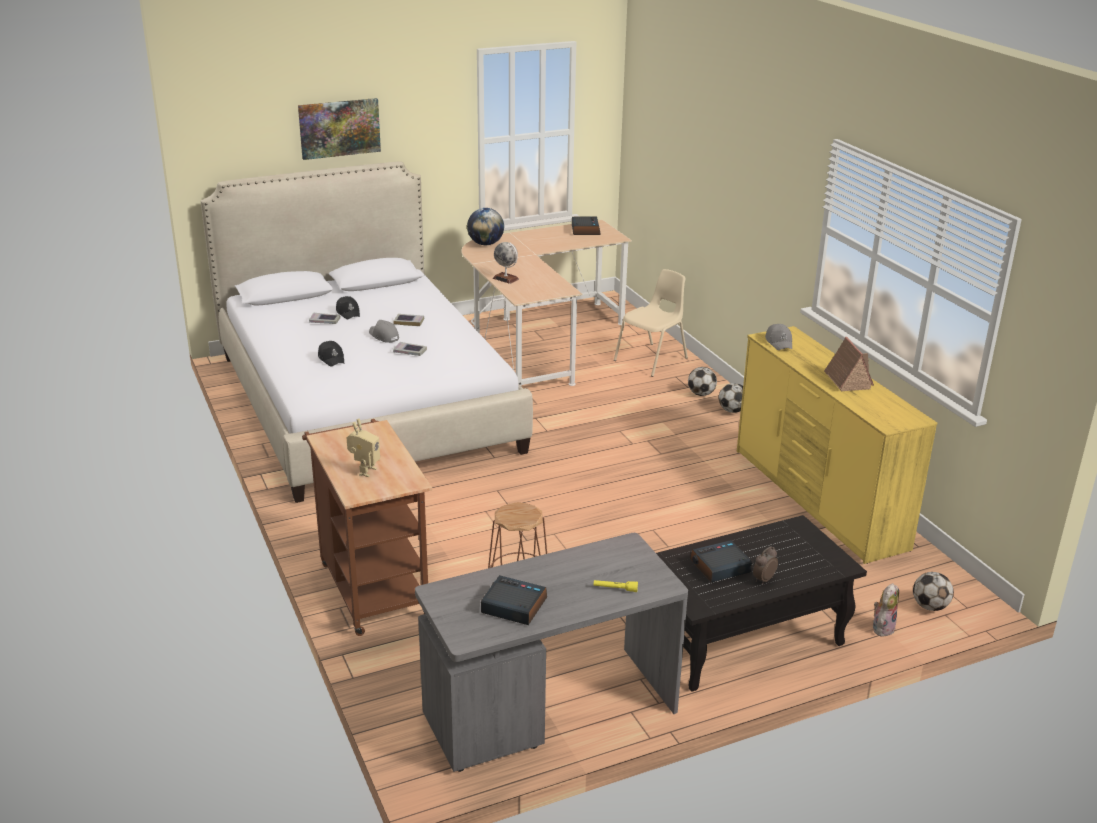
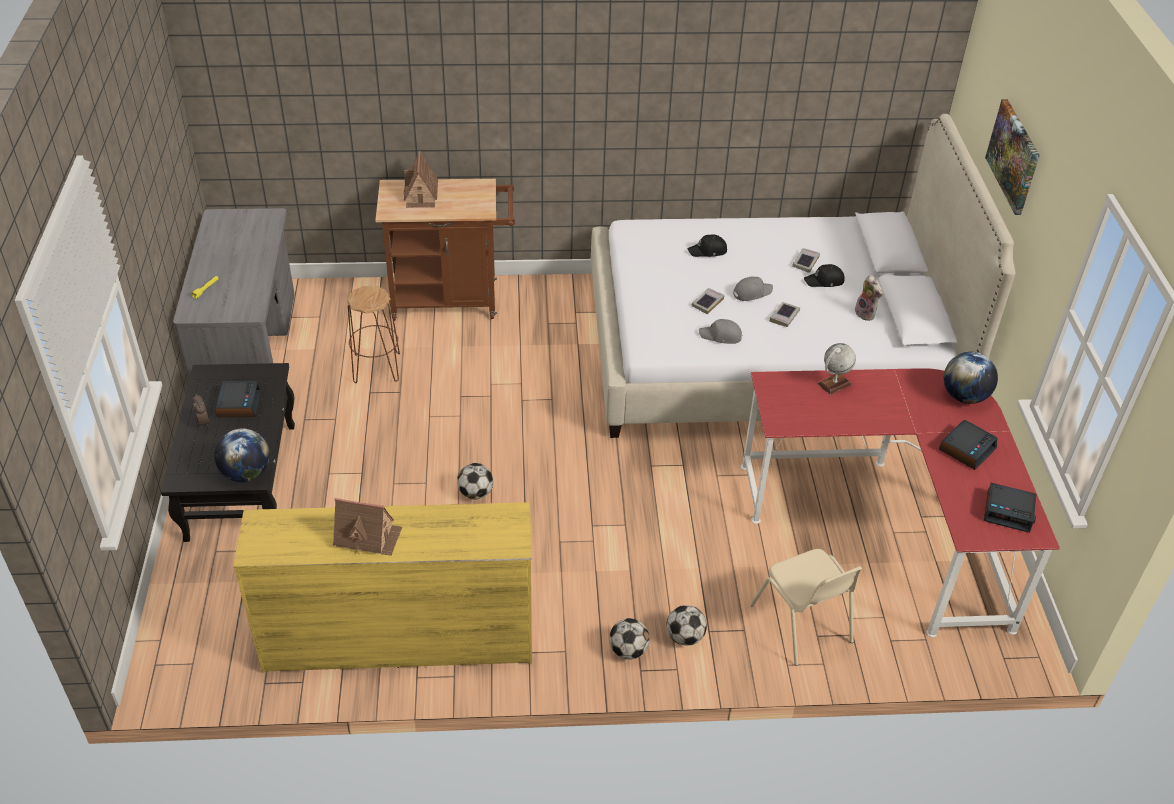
camera: 110 degrees right, 15 degrees up
(364, 471) = (421, 195): toy robot -> toy house
(513, 606) = (229, 241): alarm clock -> alarm clock (967, 448)
(536, 341) = (889, 523): beige desk -> red desk
(779, 342) = (493, 521): grey cap -> grey cap (721, 336)
(798, 531) = (246, 473): none -> globe
(882, 627) = (181, 581): plush toy -> plush toy (866, 314)
(929, 606) = (178, 634): football -> football (475, 493)

